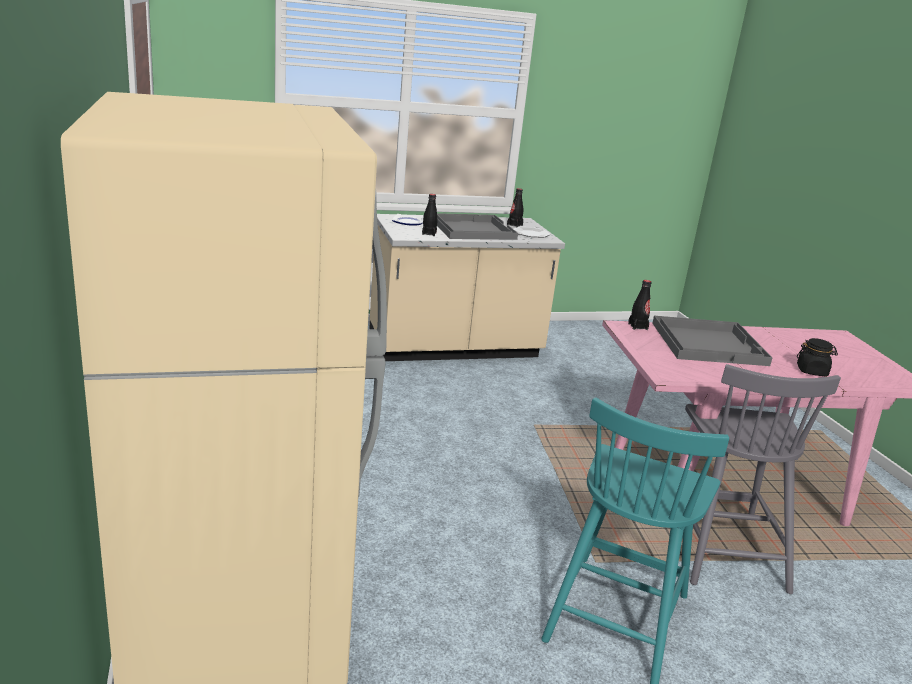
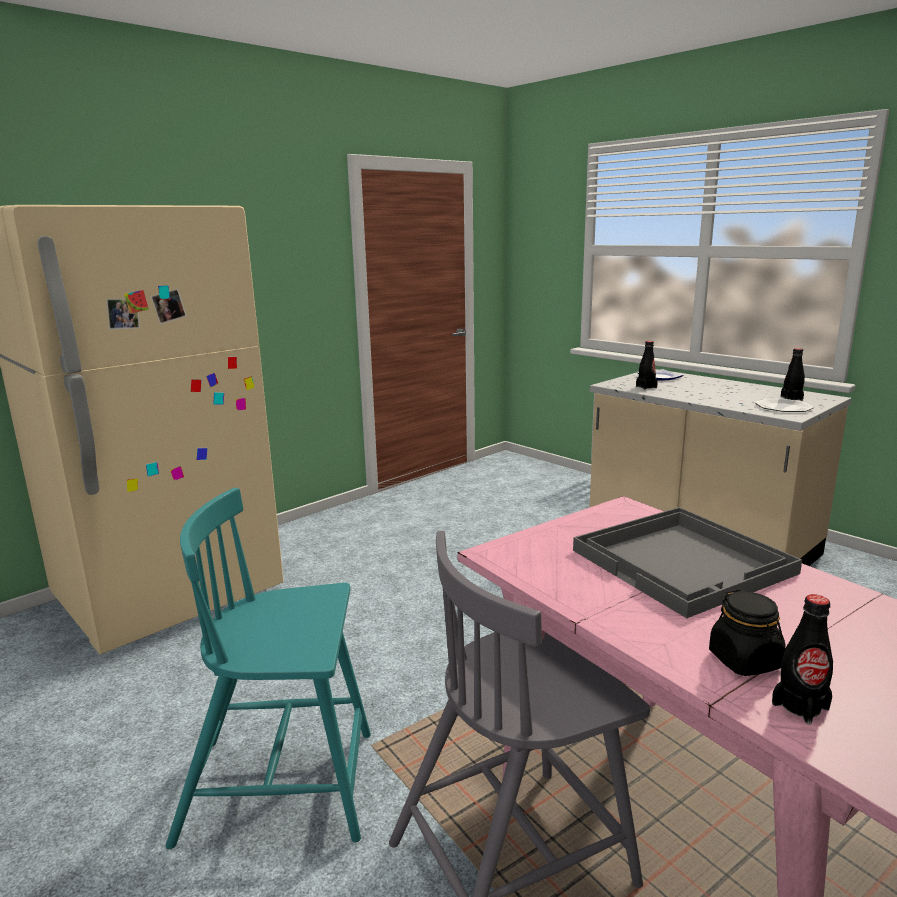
camera: 65 degrees right, 5 degrees down
(472, 229) = (714, 392): grey tray -> none
(637, 326) = (643, 514): black bottle -> black bottle (800, 706)

